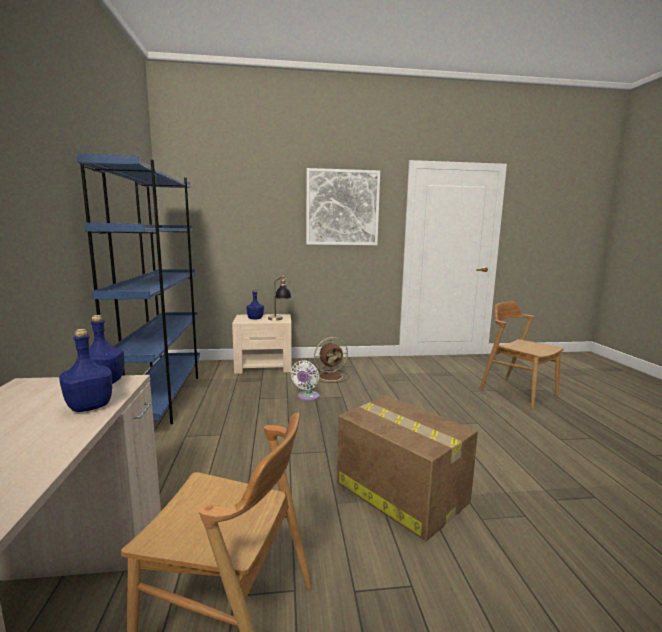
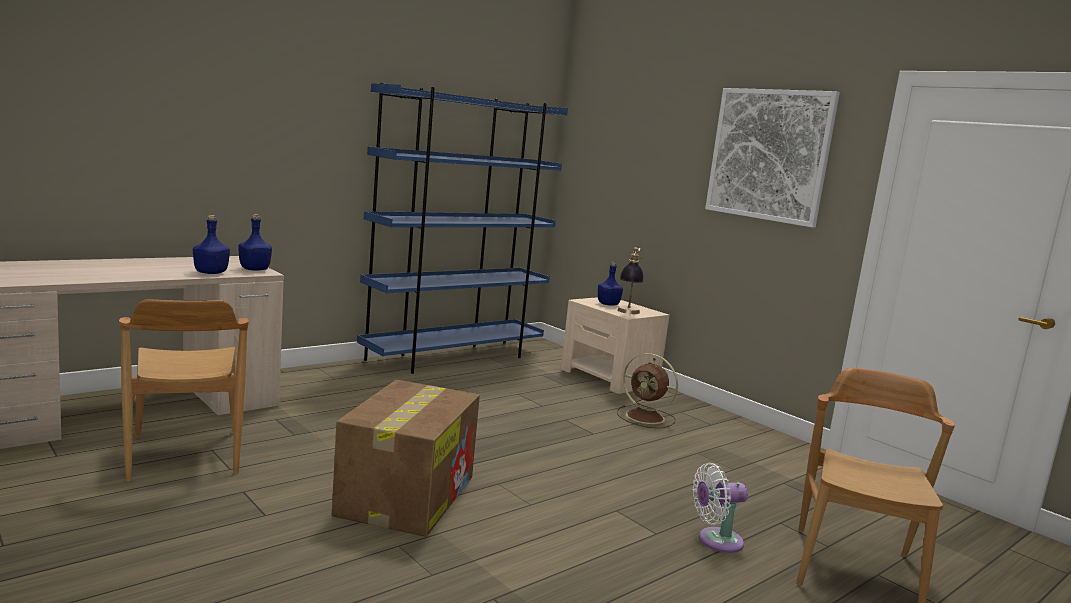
camera: 55 degrees right, 0 degrees up
(307, 397) = (559, 415): white fan -> white fan (716, 541)

